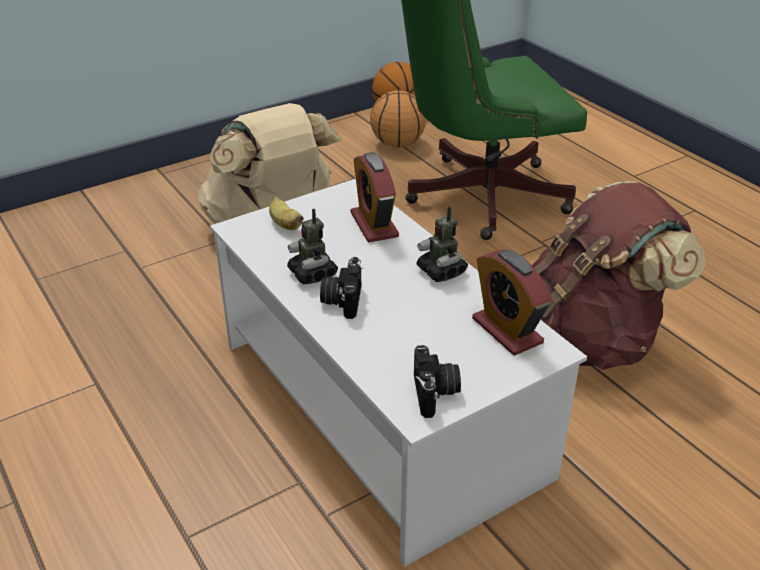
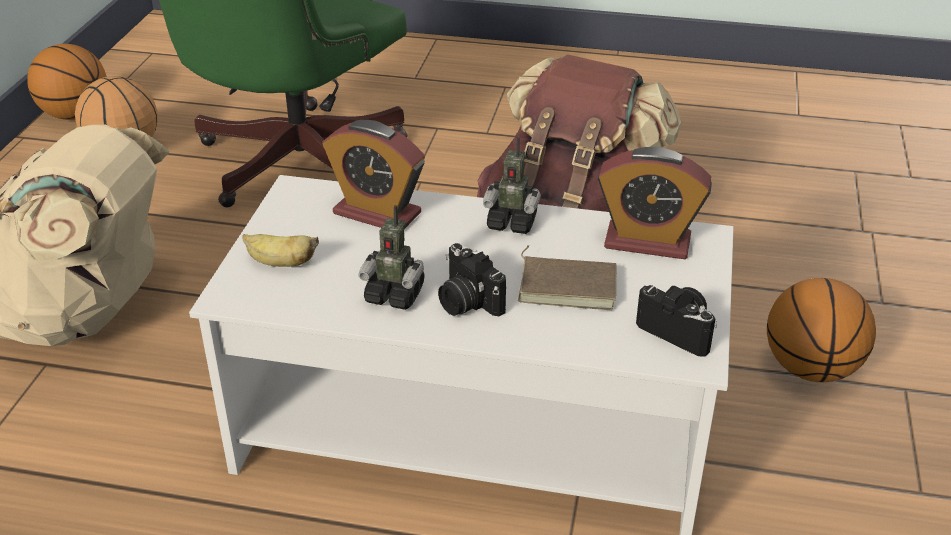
camera: 45 degrees left, 0 degrees up
(413, 326) = (568, 285): none -> brown book
(658, 528) = (811, 368): none -> basketball

